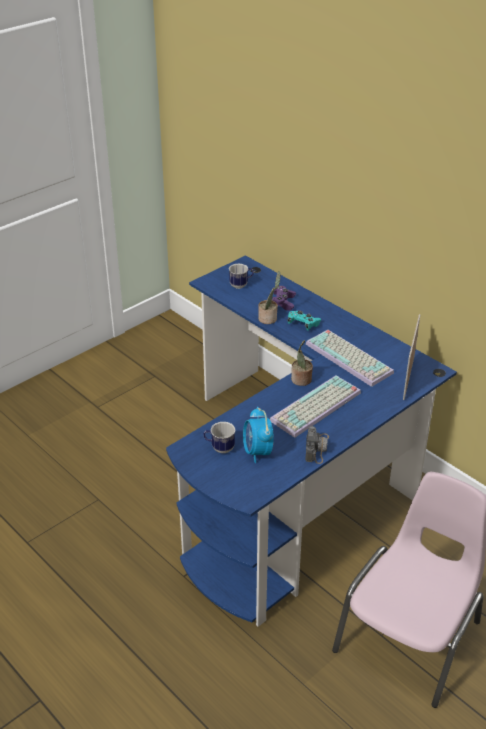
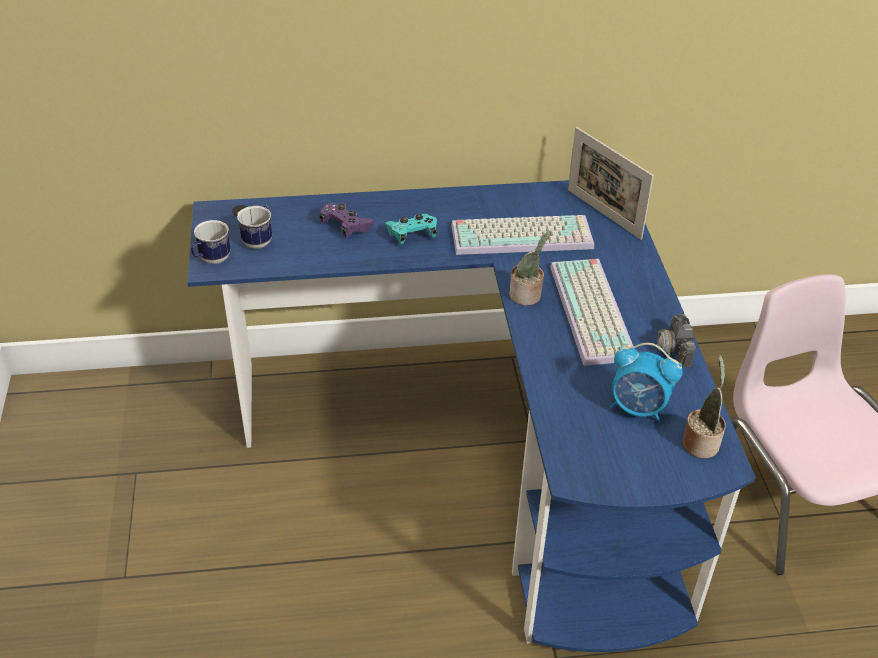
camera: 55 degrees left, 5 degrees up
(219, 448) = (600, 440): mug -> mug (211, 260)
(269, 318) = (365, 255): potted plant -> potted plant (700, 442)
(317, 448) = (672, 352): camera -> camera turned 135 degrees counterclockwise

